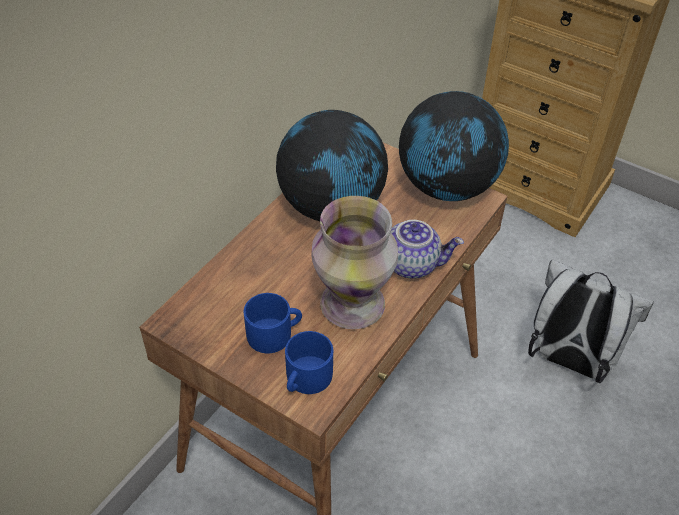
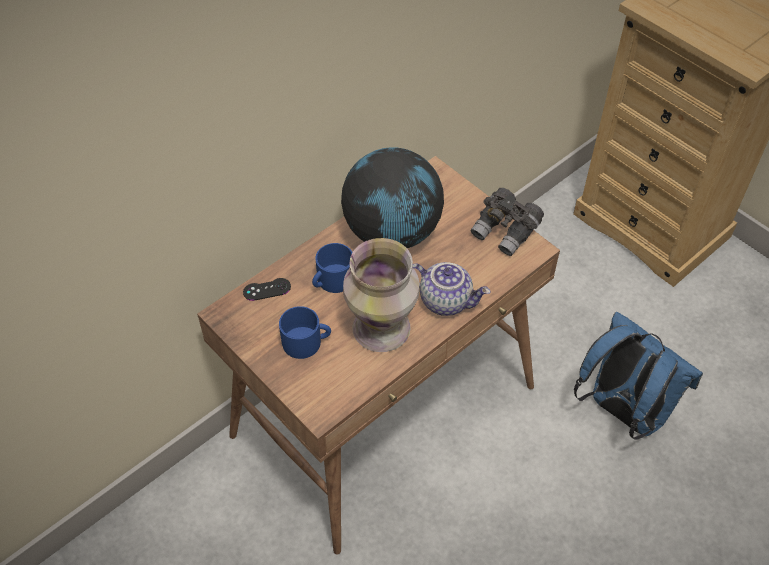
camera: 15 degrees right, 5 degrees up
(213, 287) = (267, 289): none -> black game controller
(306, 379) = (321, 387): blue mug -> blue mug (332, 281)
(447, 187) = (506, 232): globe -> grey binoculars
(569, 361) = (622, 411): white backpack -> blue backpack

